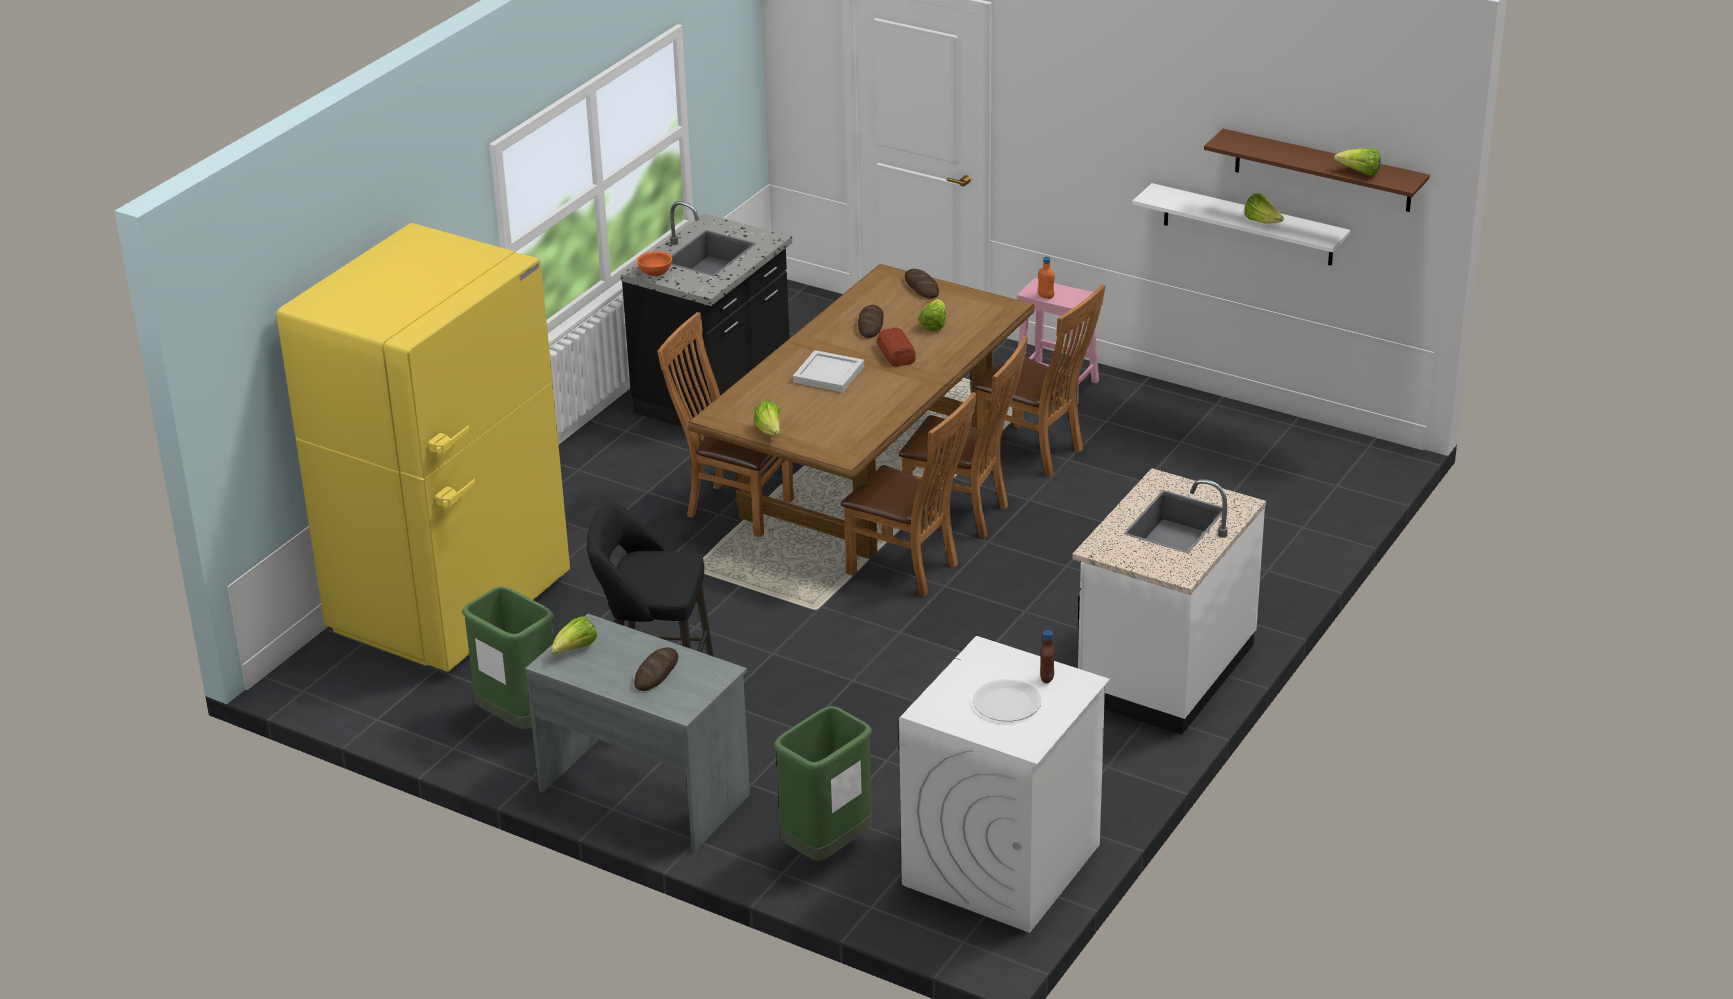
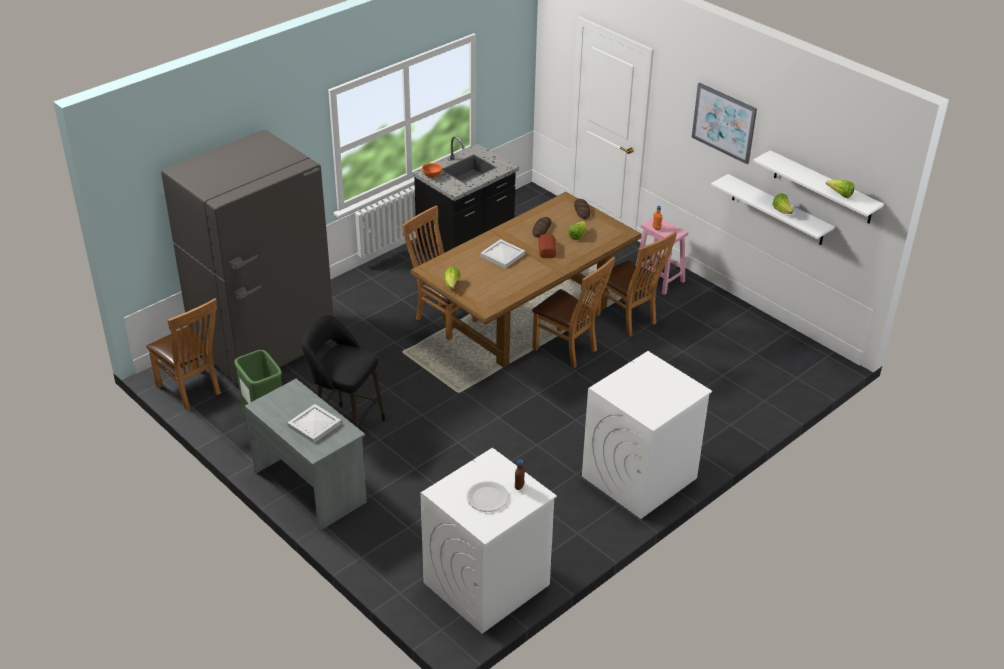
camera: 15 degrees right, 5 degrees up
(452, 606) = (264, 347): yellow fridge -> grey fridge
(575, 649) = (277, 400): lettuce -> none
(656, 673) = (313, 425): bread -> white tray
(827, 849) = (392, 548): green trash can -> none
(909, 569) = (522, 378): brown chair -> brown chair (191, 390)
(1135, 100) = (724, 123): none -> picture
(1163, 671) = (639, 477): white counter -> white washing machine
(1323, 171) = (823, 187): brown shelf -> white shelf

